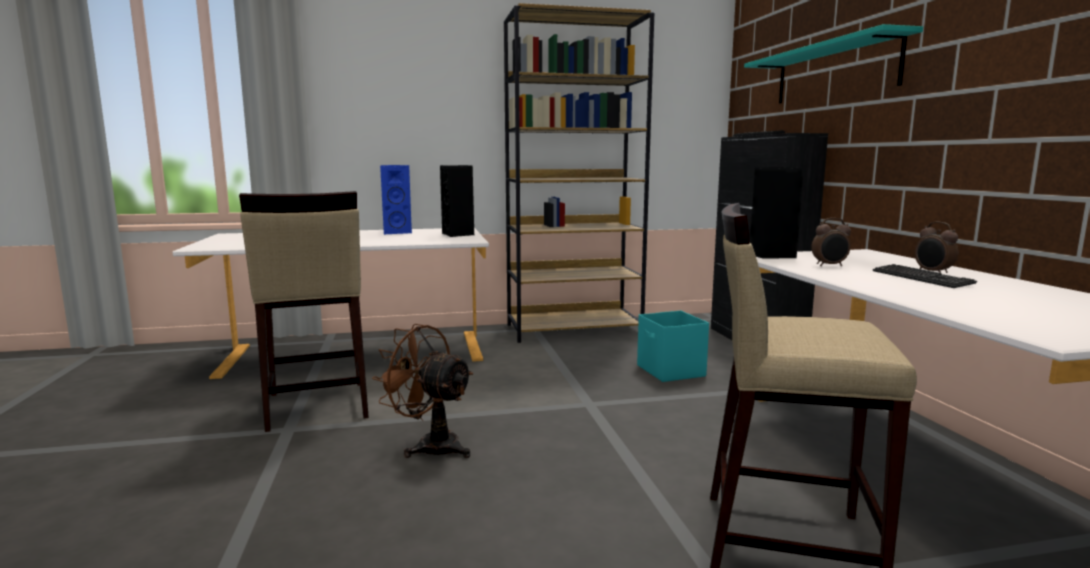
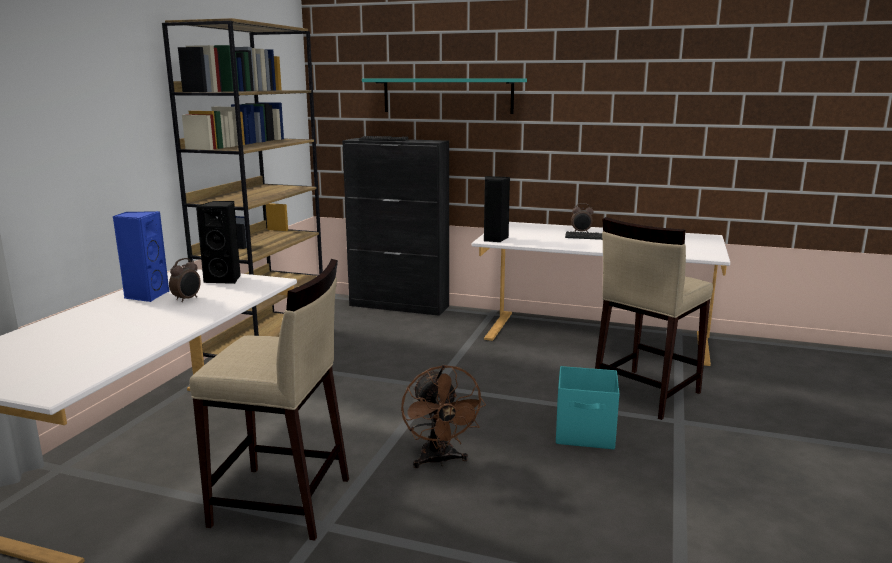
camera: 60 degrees left, 5 degrees up
(430, 445) = (439, 461): brown fan -> brown fan turned 75 degrees counterclockwise
(670, 371) = (412, 345): turquoise storage box -> turquoise storage box (586, 434)
(829, 265) = (540, 239): alarm clock -> alarm clock (187, 299)

